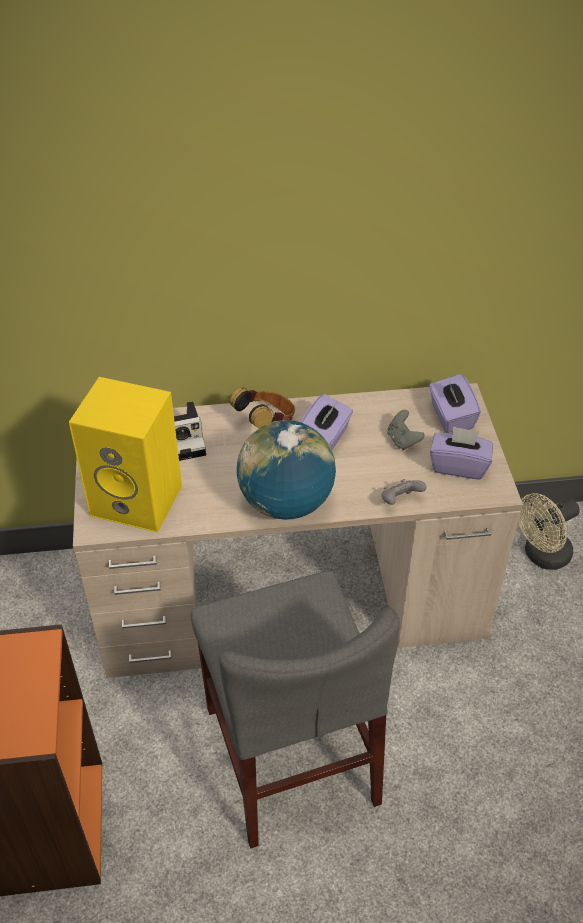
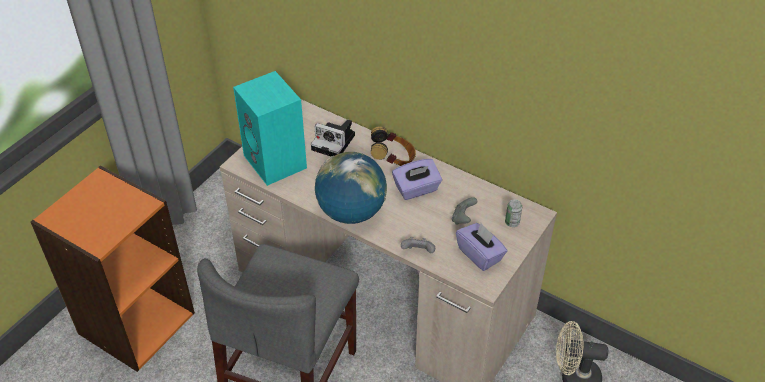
camera: 40 degrees right, 0 degrees up
(139, 500) = (277, 162): yellow speaker -> turquoise speaker
(451, 416) = (512, 222): purple tissue box -> can

